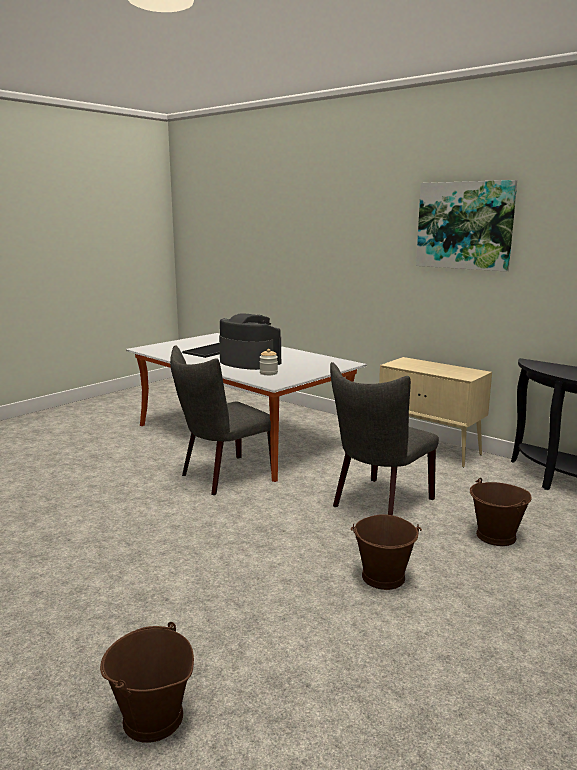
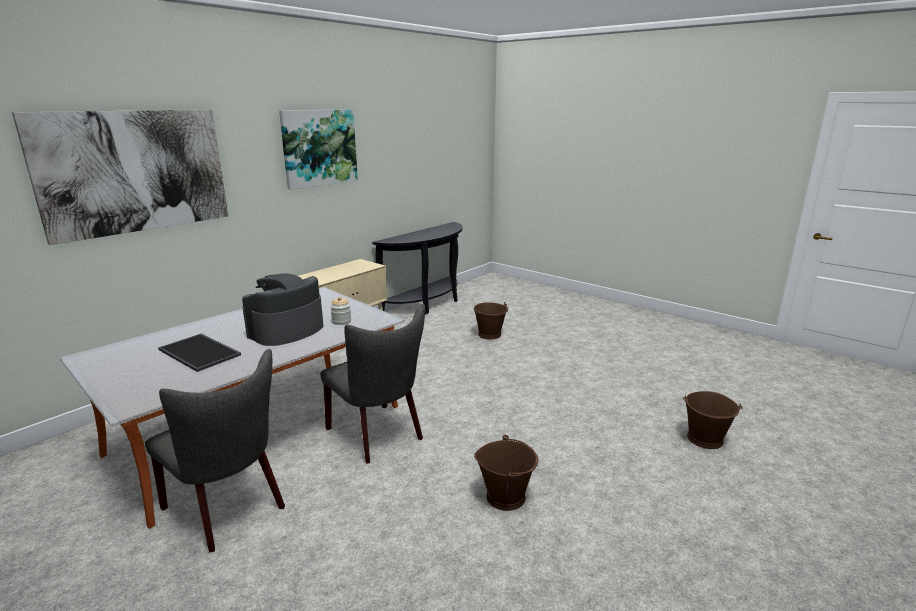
camera: 90 degrees left, 5 degrees up
(306, 230) = (135, 171): none -> picture
(379, 504) = (445, 364): grey chair -> grey chair (229, 510)
(384, 577) = (544, 369): brown bucket -> brown bucket (506, 496)

